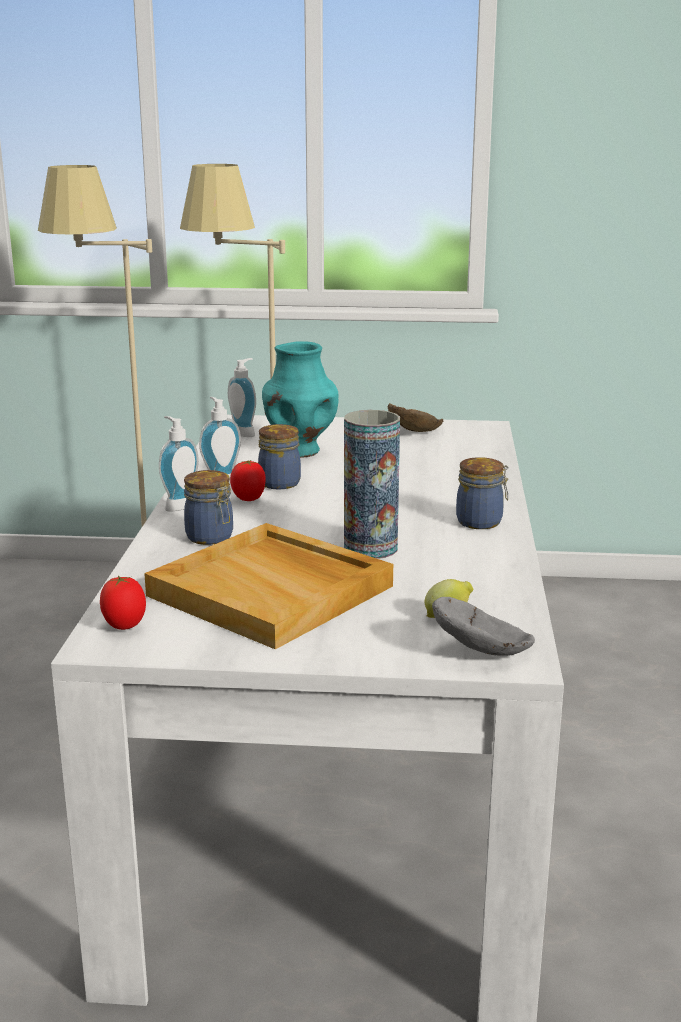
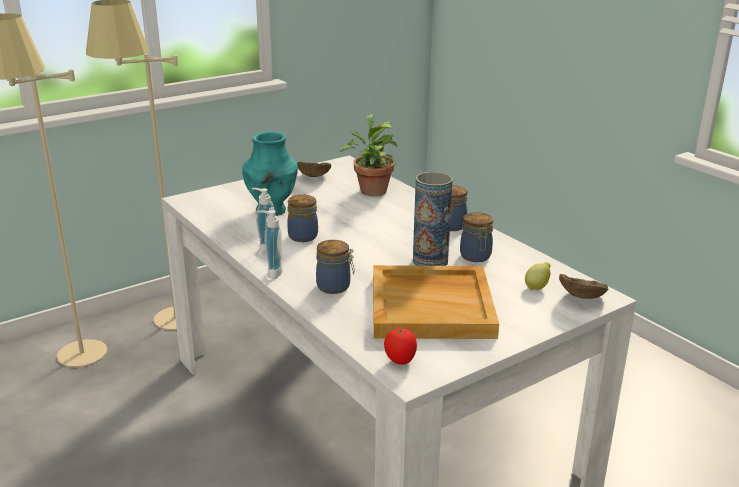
camera: 40 degrees left, 5 degrees up
(245, 433) = (211, 207): soap dispenser -> none
(249, 499) = (306, 253): tomato -> none
(438, 562) = (475, 257): none -> jar
(458, 460) = (371, 190): none -> potted plant
(485, 652) = (583, 298): grey bowl -> brown bowl

